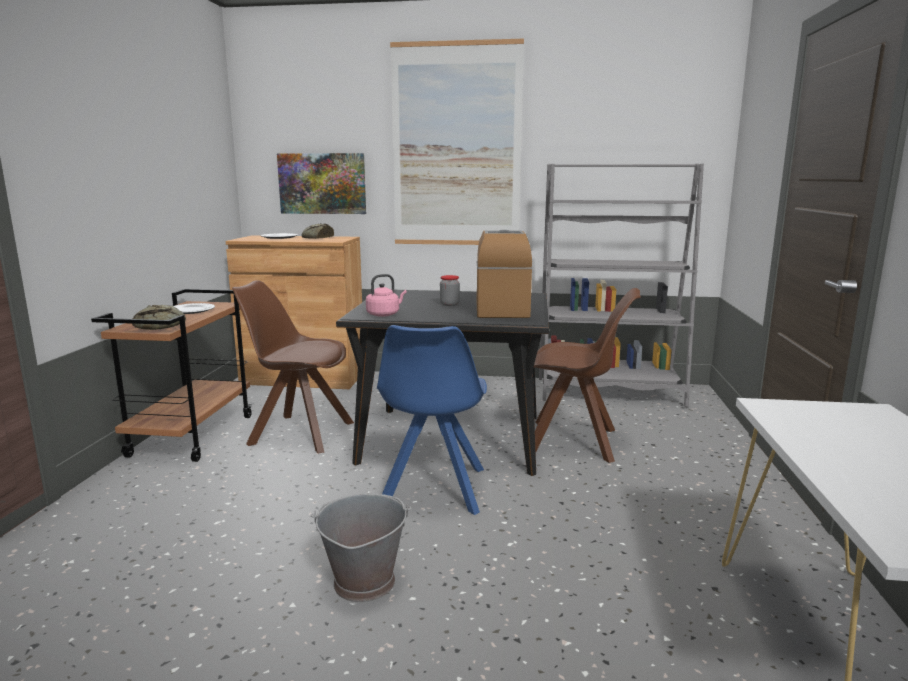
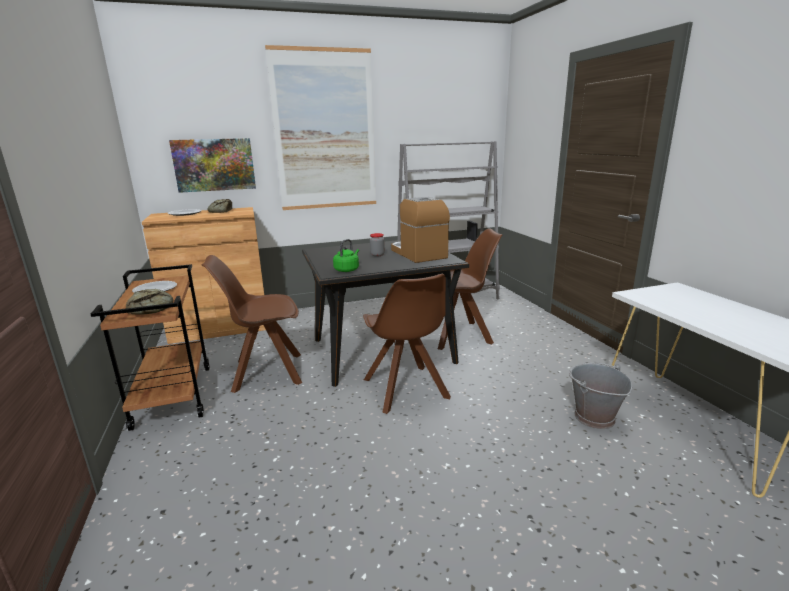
camera: 25 degrees left, 5 degrees up
(363, 582) = (427, 466): grey bucket -> grey bucket (593, 417)
(384, 314) = (347, 270): pink kettle -> green kettle
(432, 490) = (406, 390): blue chair -> brown chair

